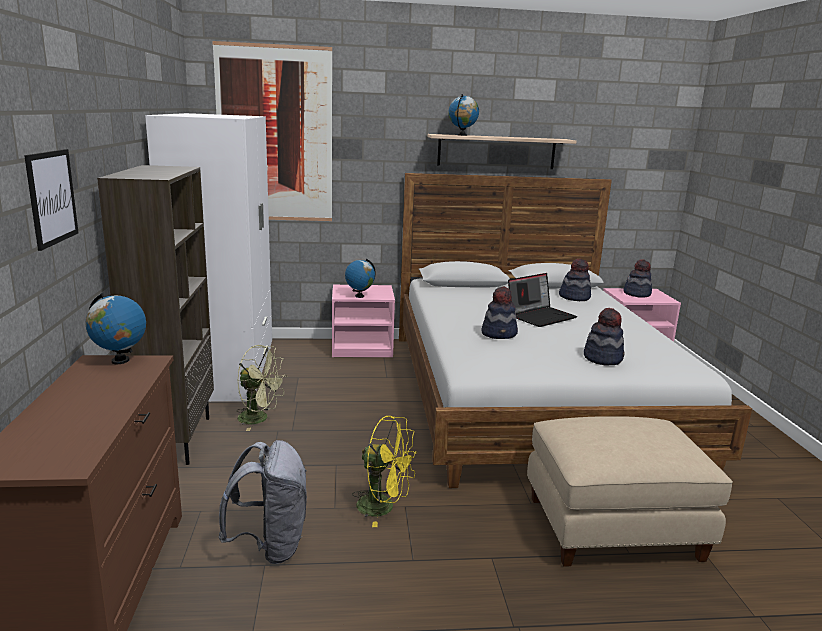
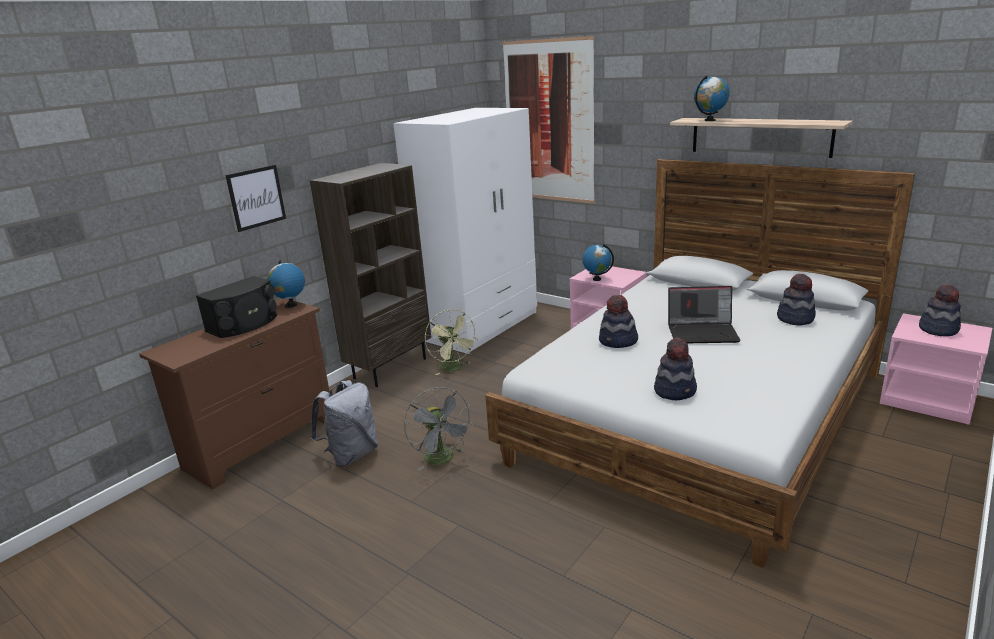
camera: 45 degrees right, 5 degrees up
(91, 396) = (244, 324): none -> black speaker
(383, 507) = (442, 459): yellow fan -> grey fan
(613, 527) = (584, 551): beige ottoman -> none

